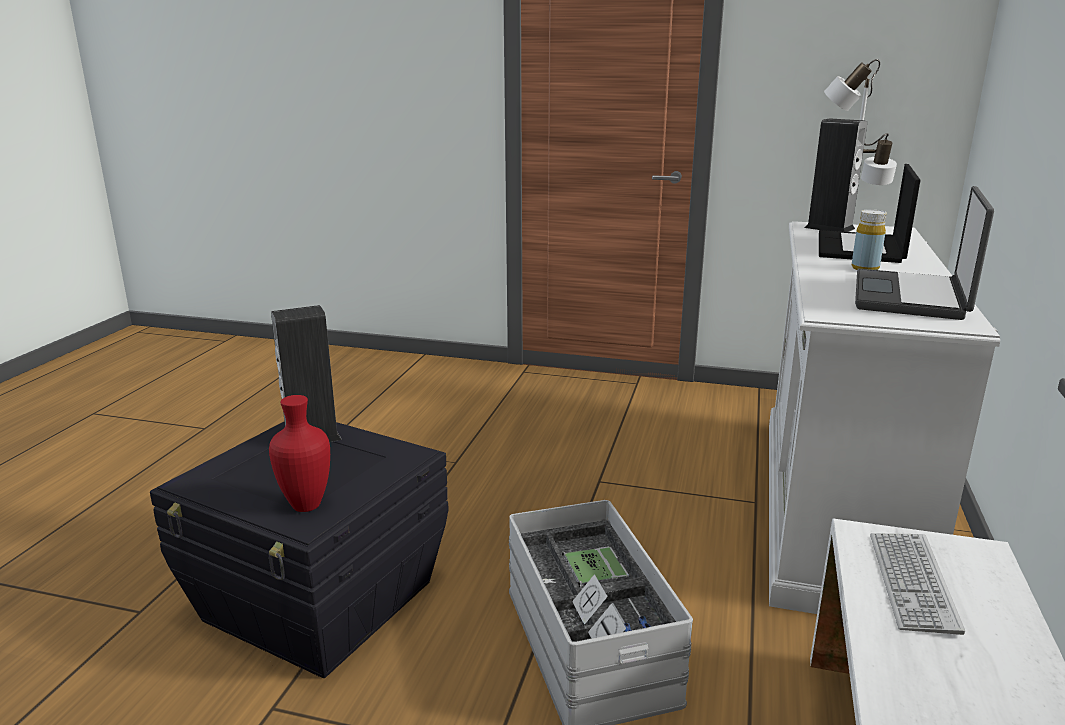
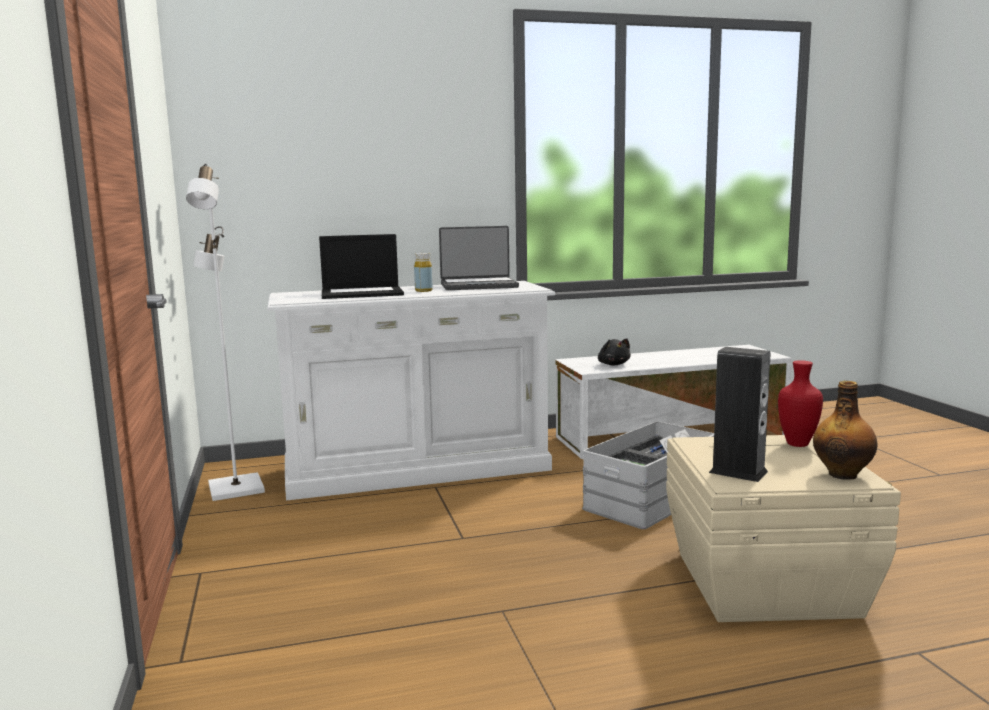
camera: 120 degrees left, 10 degrees down
(217, 480) = (843, 474): none -> bottle
(319, 602) = (766, 583): black storage box -> beige storage box
(829, 228) = (295, 299): speaker -> none
(912, 582) = (613, 364): keyboard -> black plush toy

